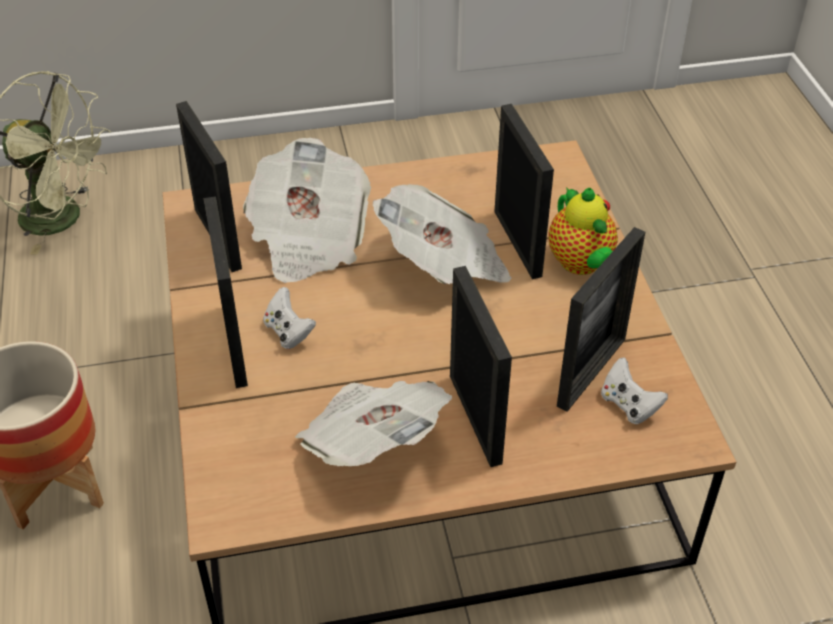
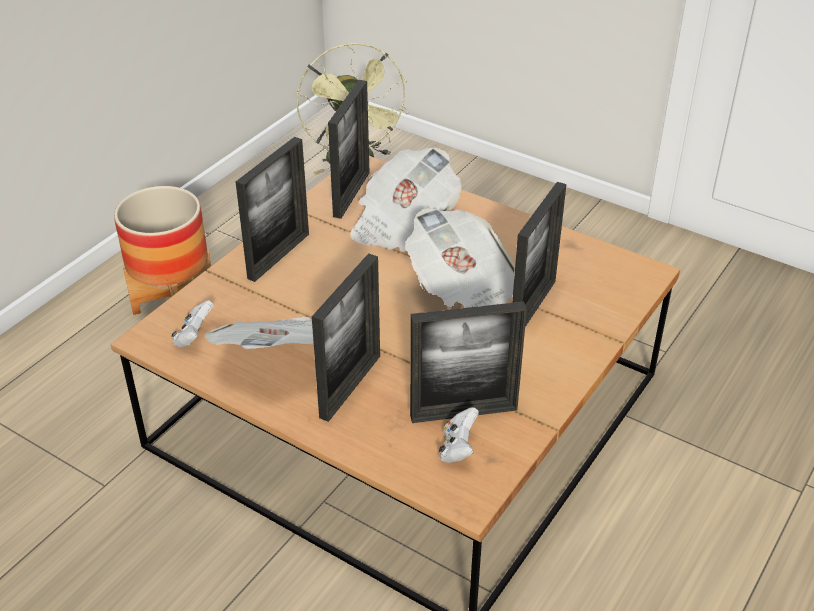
camera: 45 degrees right, 5 degrees down
(288, 332) = (316, 268): white game controller -> white game controller (194, 337)
(582, 264) = (559, 347): teapot -> none

